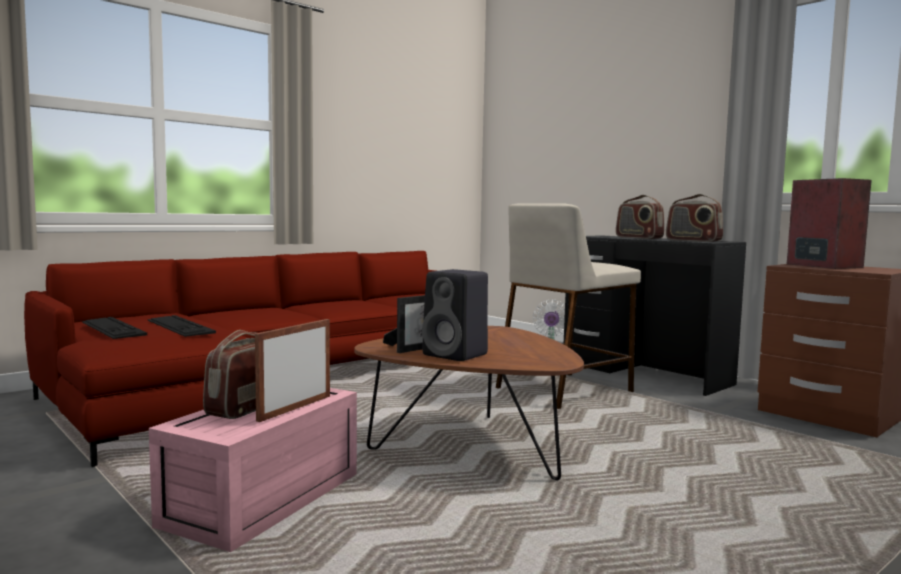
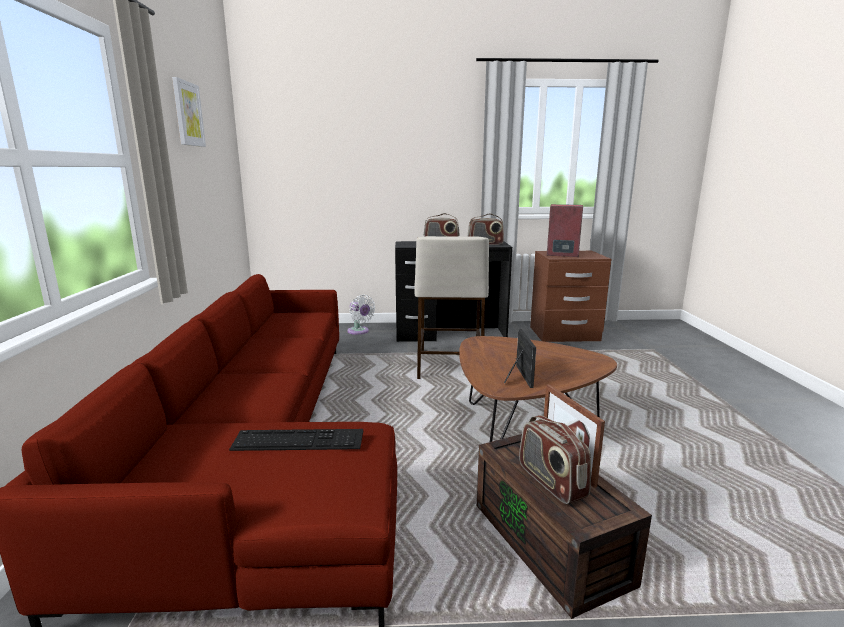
camera: 50 degrees left, 10 degrees up
(113, 328) = (245, 479): keyboard -> none
(264, 501) = (553, 544): pink storage box -> brown storage box
(383, 94) = (187, 114): none -> picture
(457, 355) = (555, 374): black speaker -> none

